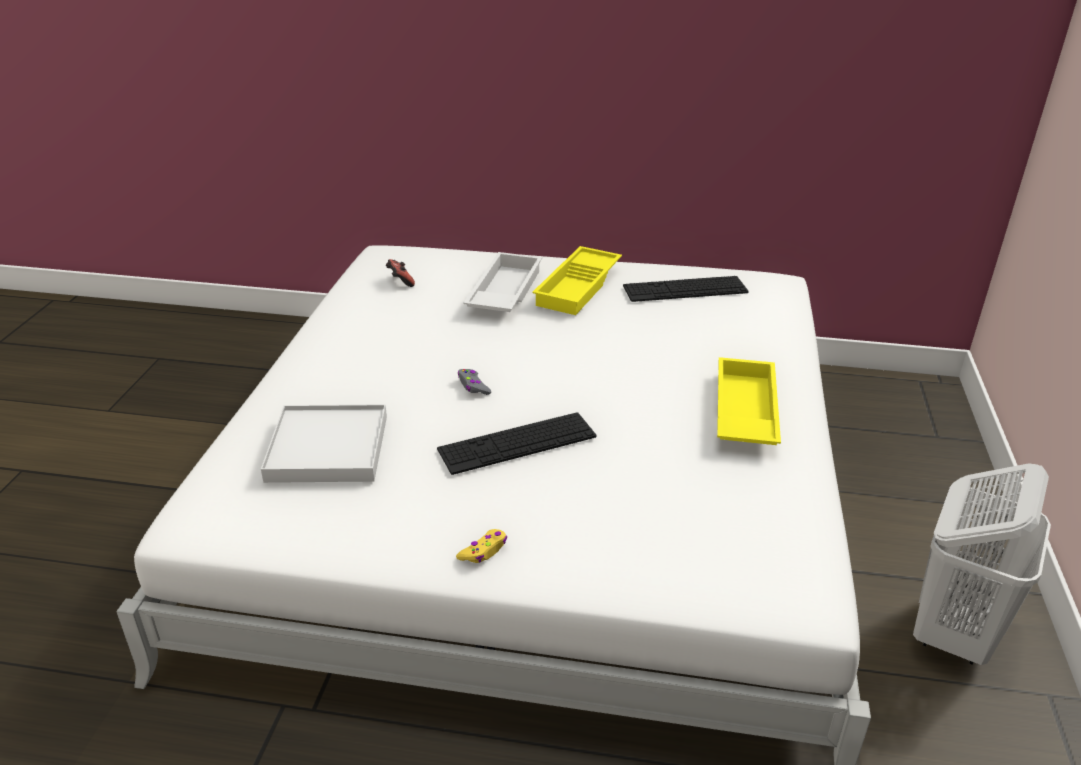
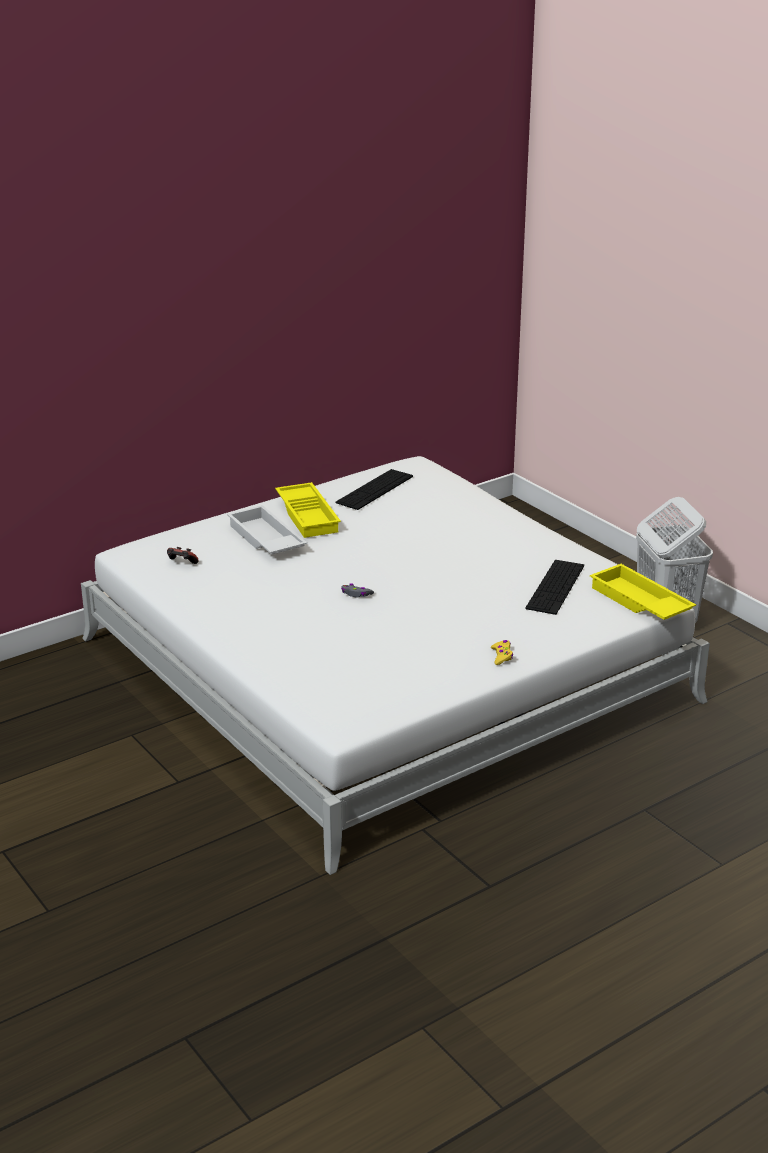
camera: 45 degrees left, 5 degrees down
(328, 448) = (339, 660): white tray -> none
(517, 443) = (432, 607): keyboard -> keyboard (555, 587)
(743, 411) = (509, 540): yellow tray -> yellow tray (638, 602)

